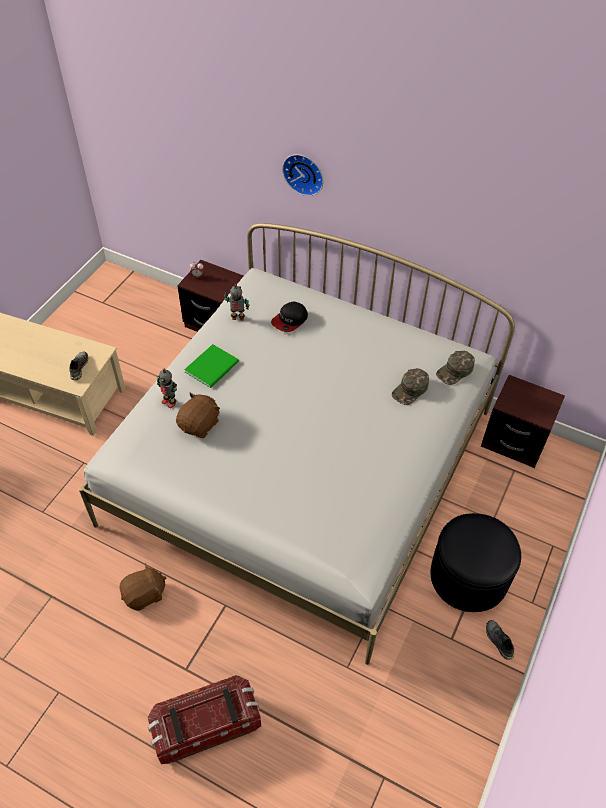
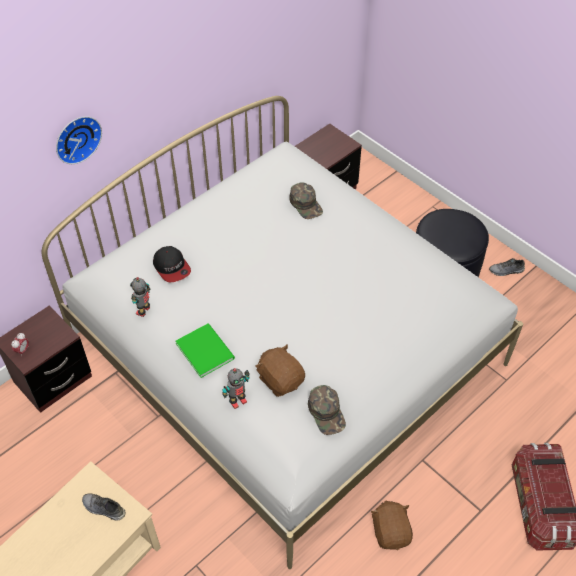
camera: 70 degrees left, 0 degrees up
(455, 371) = (297, 168): green cap -> green cap (327, 412)

